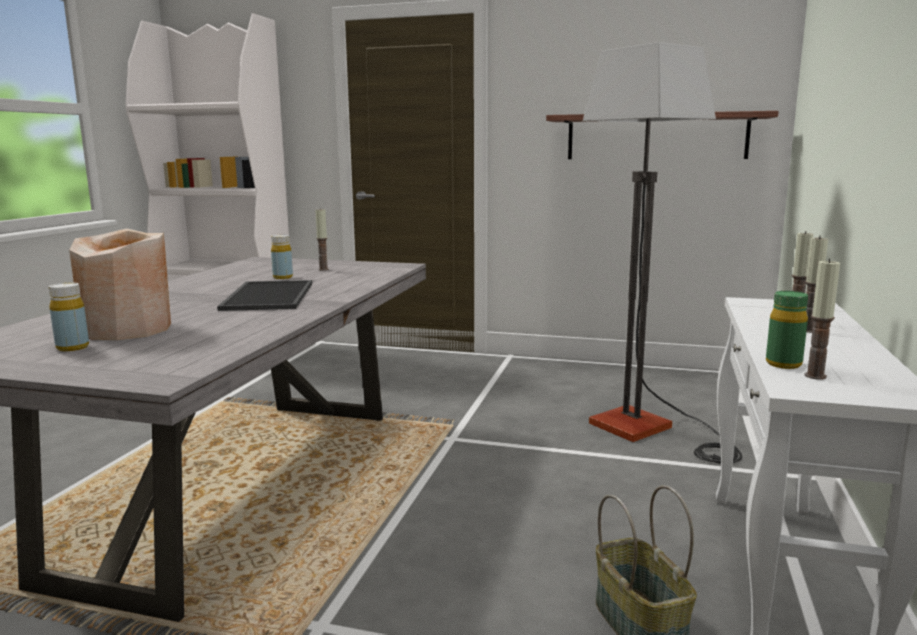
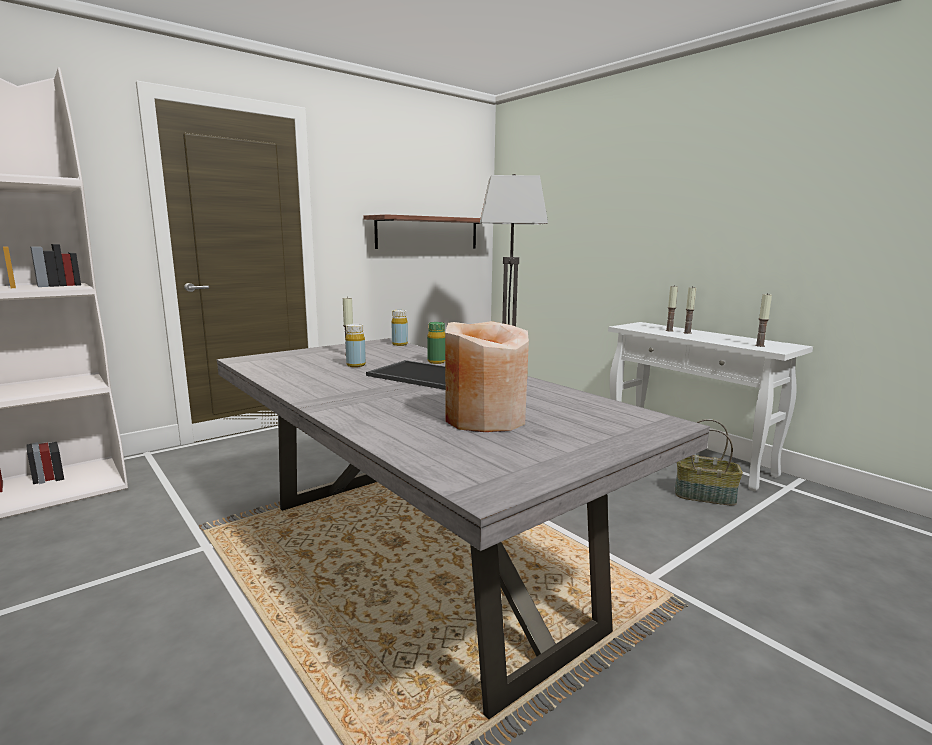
camera: 55 degrees left, 0 degrees up
(72, 347) = (531, 438): yellow bottle -> yellow bottle (399, 344)
(783, 364) = (738, 344): green bottle -> green bottle (436, 362)

